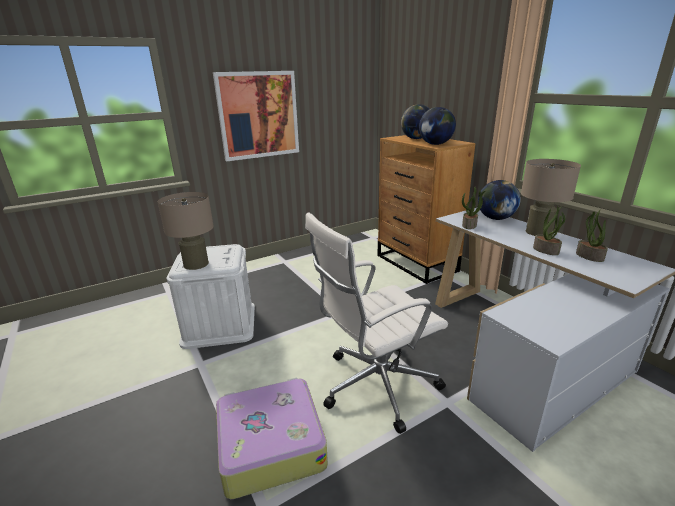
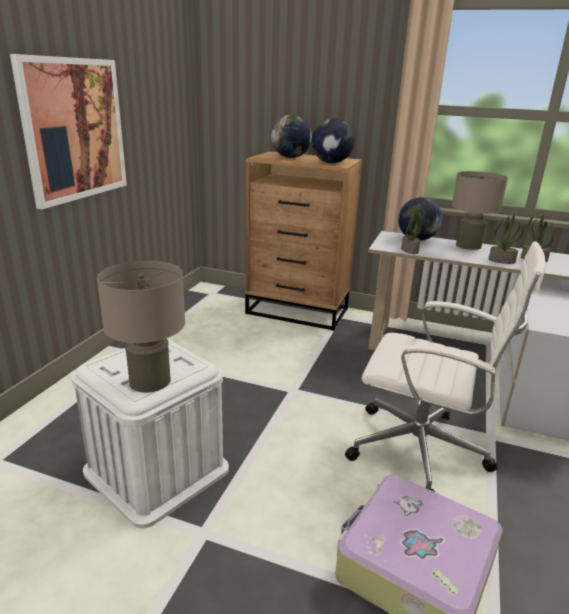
camera: 40 degrees left, 0 degrees up
(375, 385) = (422, 451): white office chair -> white office chair turned 90 degrees counterclockwise

